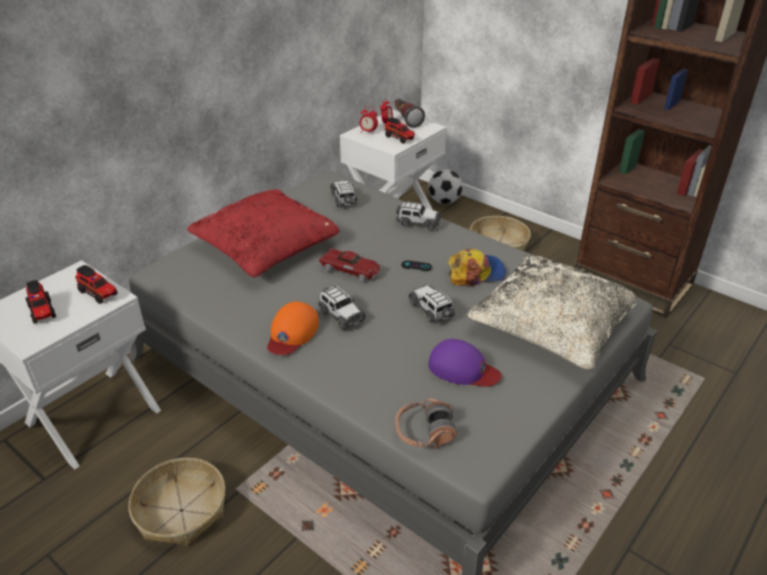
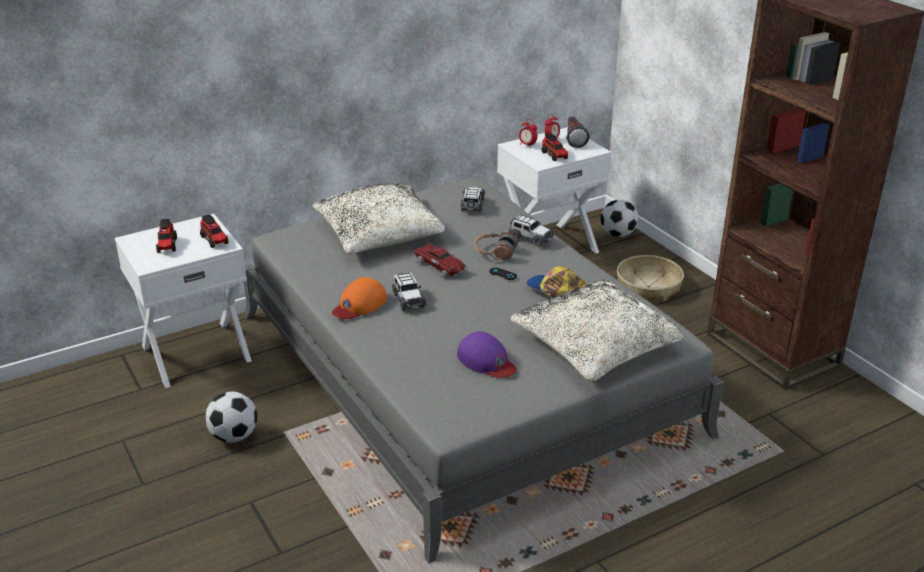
camera: 20 degrees right, 5 degrees down
(182, 510) = (234, 436): basket -> football
(267, 245) = (380, 232): red pillow -> beige pillow
(424, 432) = (422, 397): headphones -> headphones (495, 252)
(431, 310) = (490, 311): toy car -> none
(476, 272) = (555, 290): cap -> cap turned 150 degrees counterclockwise

